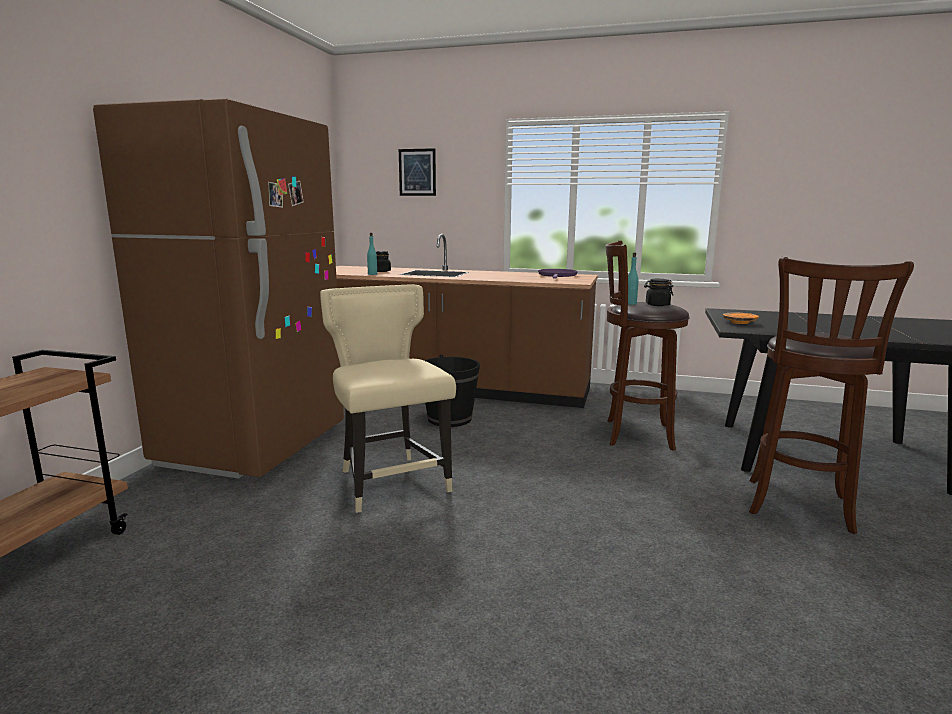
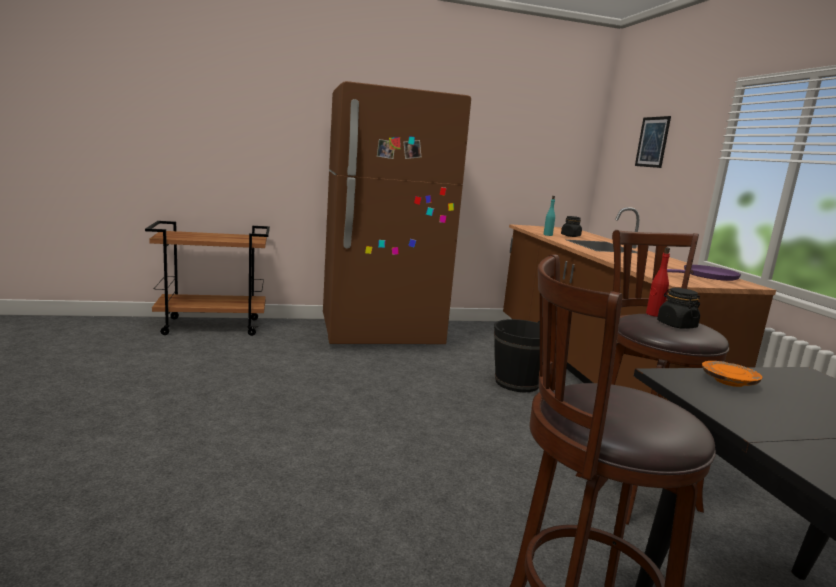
camera: 60 degrees right, 0 degrees up
(390, 481) = (374, 385): beige chair -> none
(630, 303) = (654, 314): turquoise bottle -> red bottle

